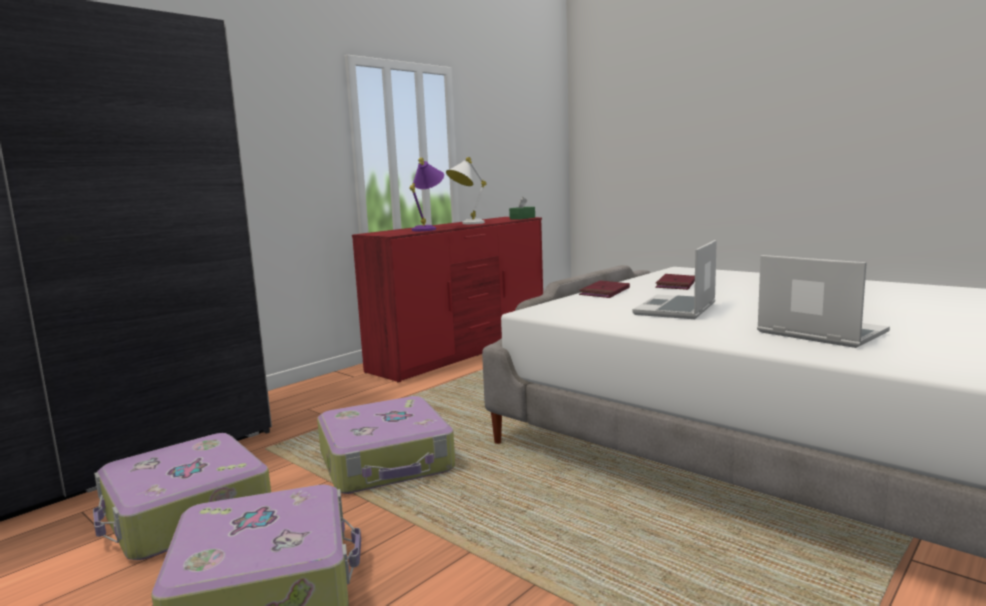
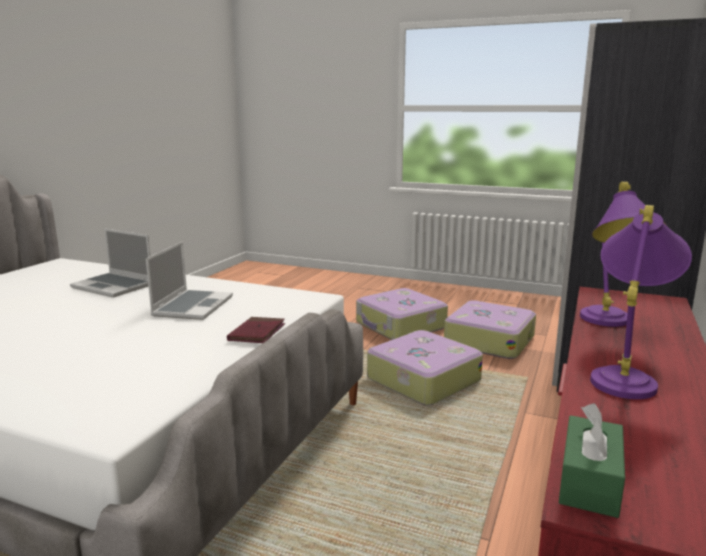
camera: 160 degrees right, 5 degrees up
(466, 224) = (627, 376): white table lamp -> purple table lamp
(676, 285) = (163, 357): red book -> none

